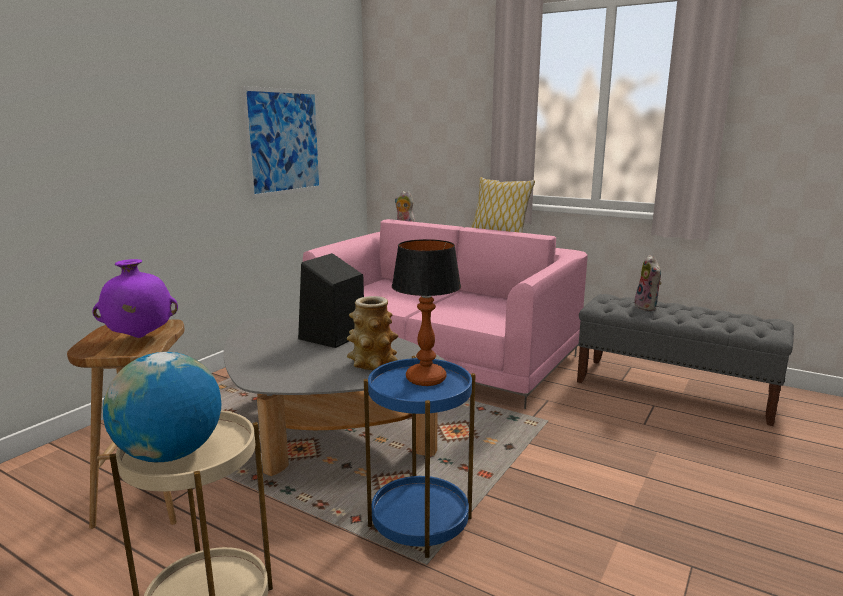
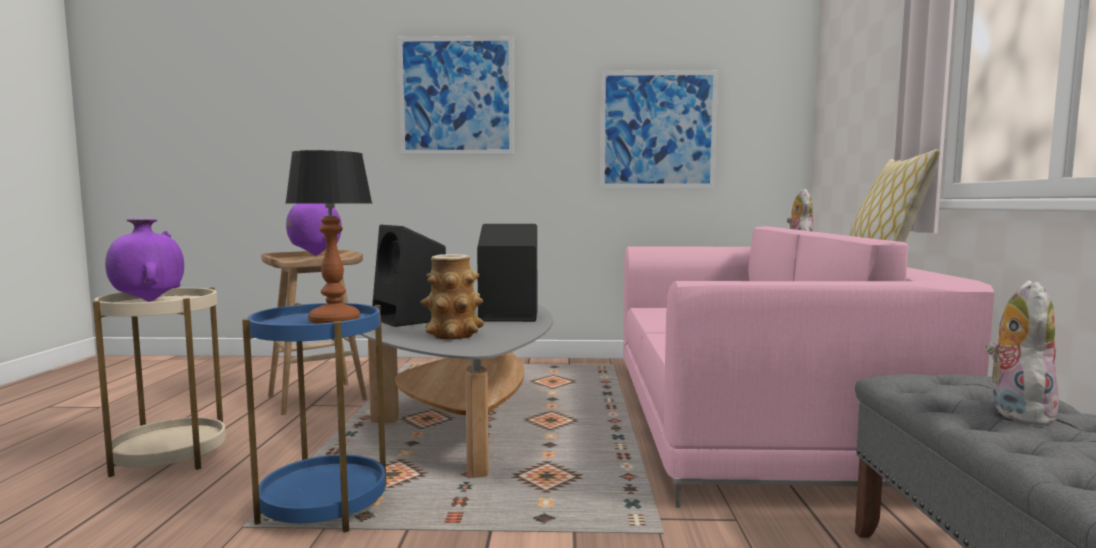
camera: 60 degrees right, 10 degrees down
(109, 107) = (456, 96): none -> picture
(170, 454) = (148, 301): globe -> purple vase
(286, 367) = (410, 319): none -> black speaker
(647, 307) = (1015, 412): plush toy -> plush toy turned 150 degrees clockwise

